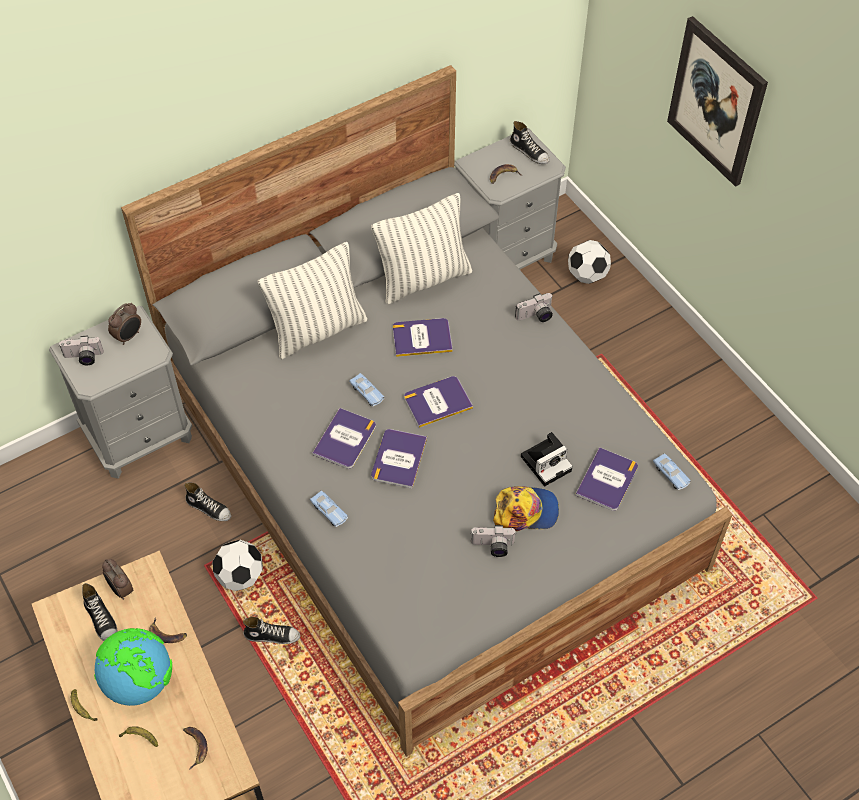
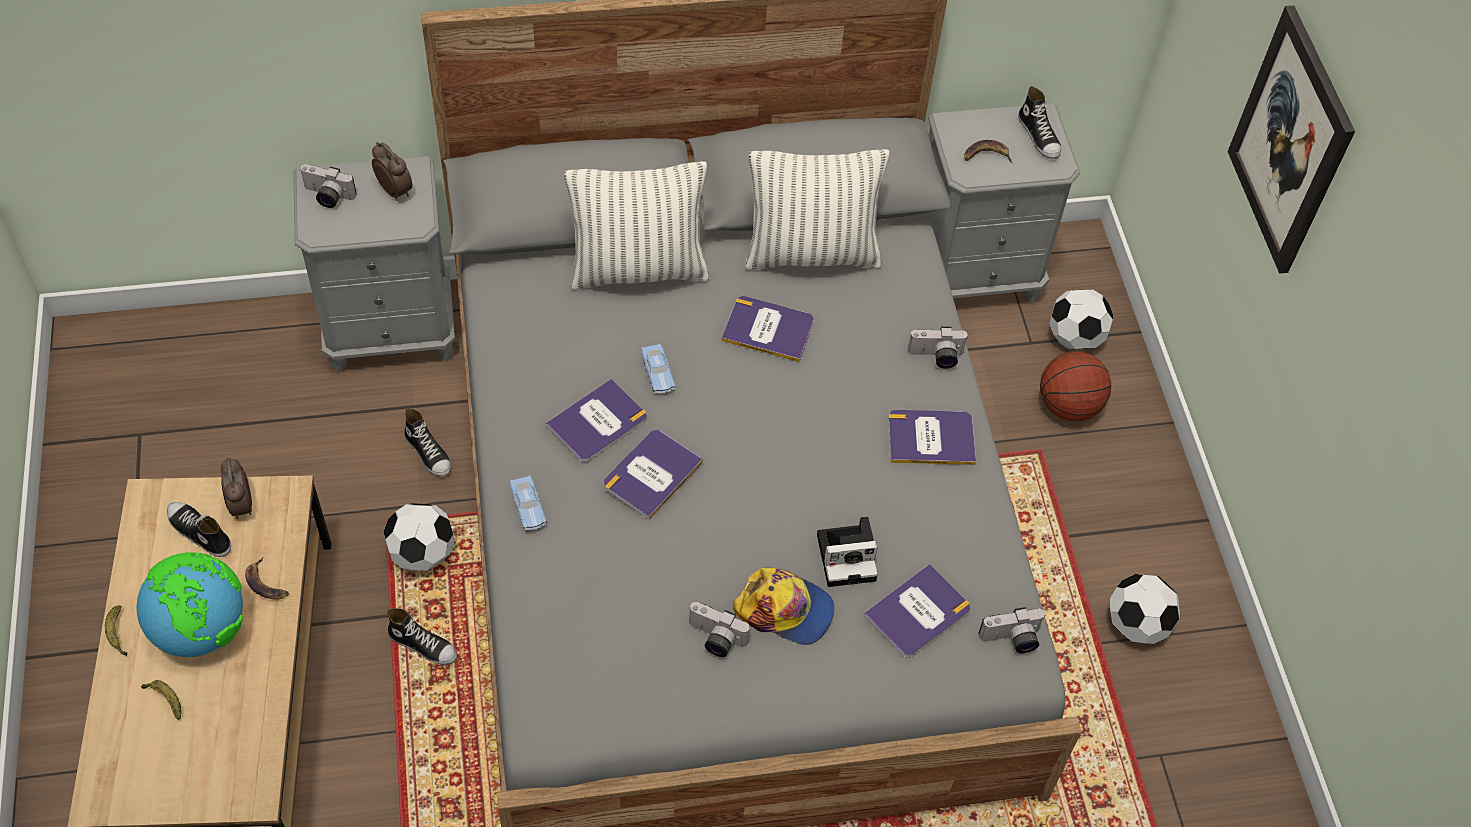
camera: 20 degrees right, 0 degrees up
(102, 619) = (199, 532): shoe -> shoe turned 135 degrees clockwise
(129, 336) = (395, 190): alarm clock -> alarm clock turned 105 degrees counterclockwise
(195, 746) = (225, 739): banana -> none
(437, 402) = (743, 420): book -> book (931, 438)
(604, 320) = (1068, 406): none -> basketball
(670, 474) = (1011, 640): blue toy car -> camera
(711, 440) = (1136, 625): none -> football

